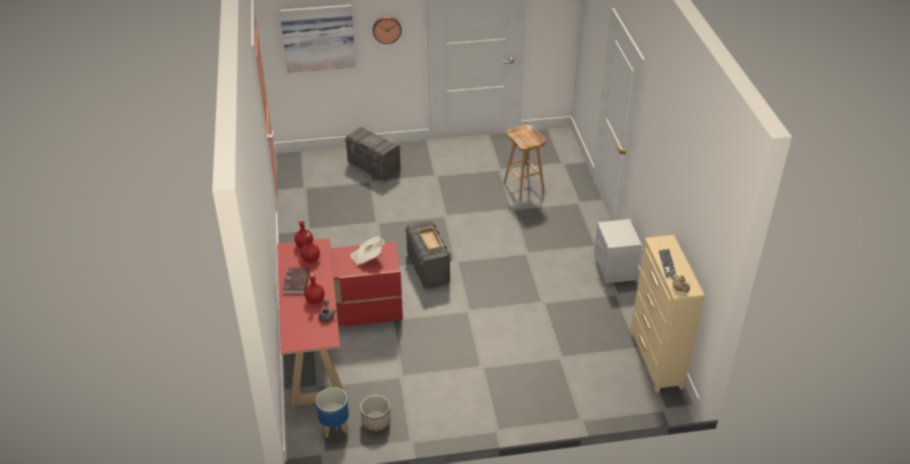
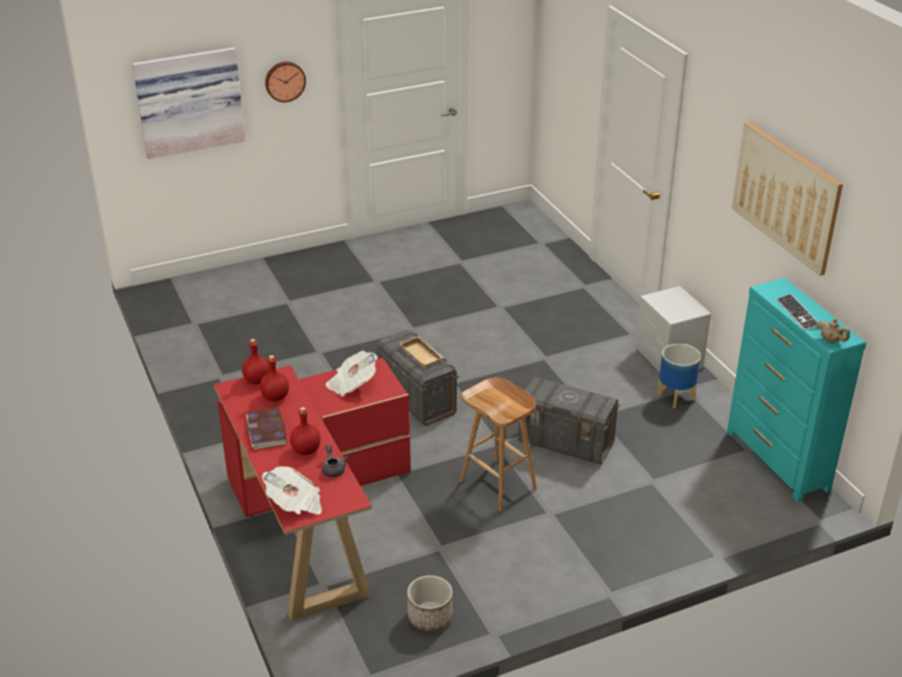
camera: 15 degrees left, 5 degrees down
(294, 335) = (295, 504): none -> newspaper
(335, 427) = (371, 638): planter -> planter (676, 397)
(374, 167) = (285, 284): grey storage box -> grey storage box (566, 443)
(524, 188) = (504, 279): brown stool -> brown stool (499, 485)
(656, 359) = (777, 461): beige dresser -> turquoise dresser
(679, 179) = (785, 196): none -> picture

